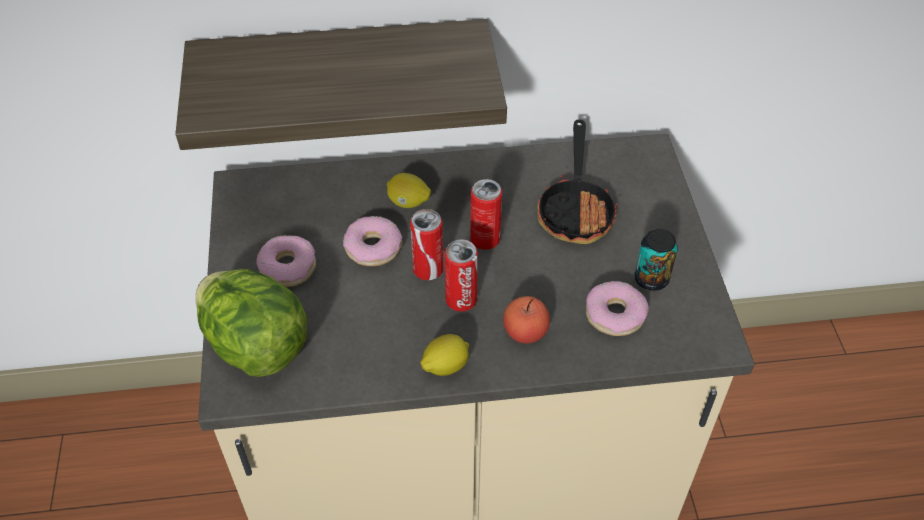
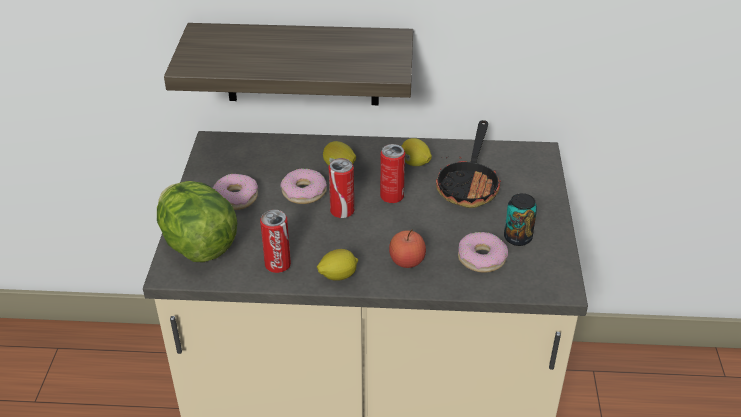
camera: 10 degrees right, 10 degrees down
(461, 300) = (362, 234): can -> can (278, 265)
(502, 187) = (415, 163): none -> lemon

